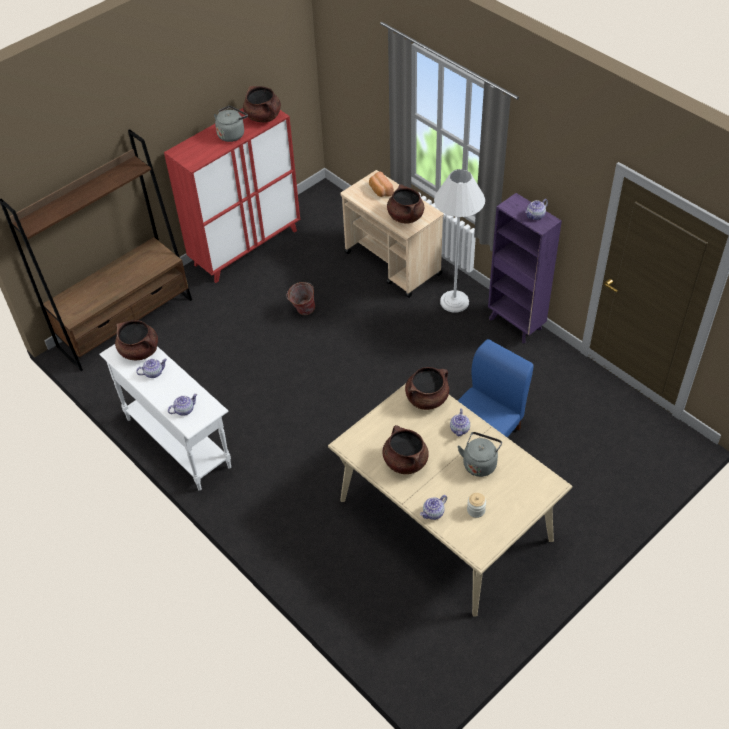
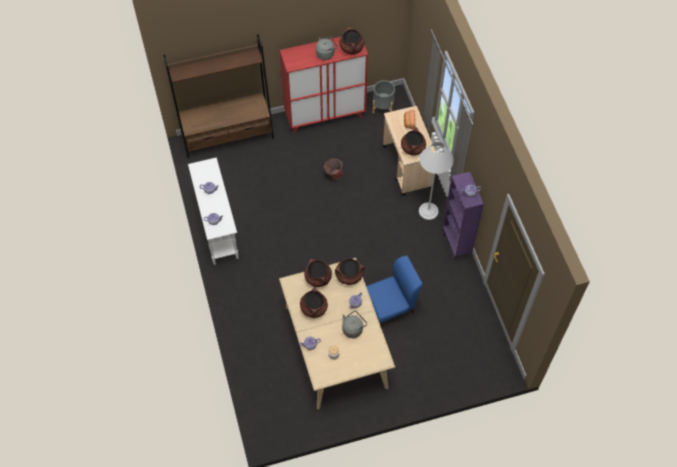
camera: 25 degrees right, 10 degrees up
(139, 351) = (209, 172): brown cooking pot -> brown cooking pot (318, 278)
(316, 210) = (383, 106): none -> grey planter

